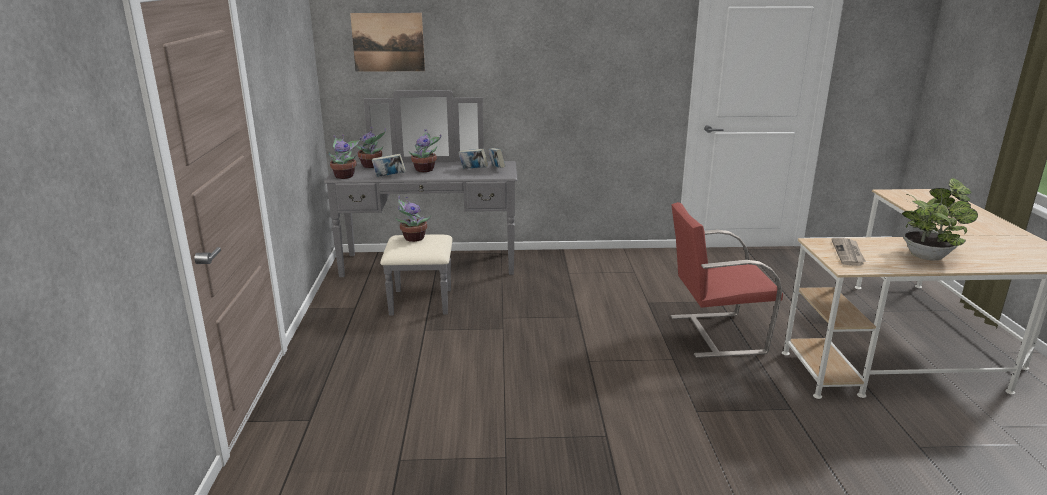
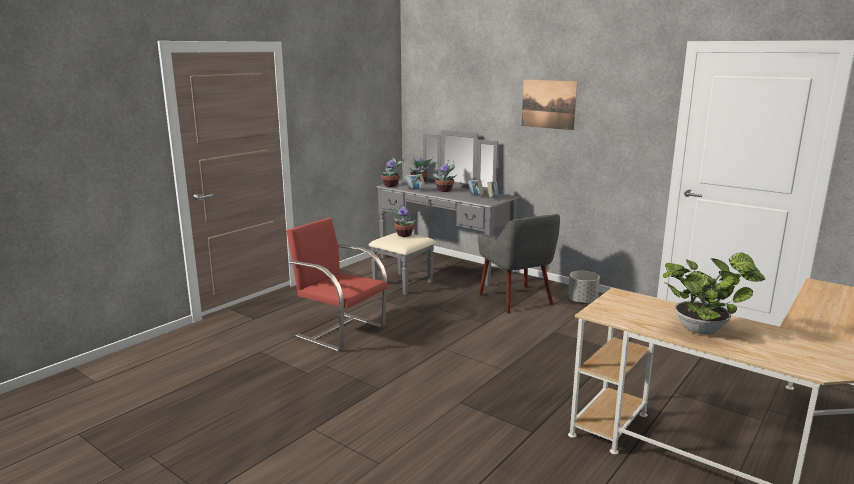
camera: 40 degrees right, 5 degrees down
(388, 42) = (442, 94): picture -> picture (548, 104)
(563, 280) = (516, 299): none -> grey armchair
(619, 262) = (582, 301): none -> grey planter
(714, 334) = (567, 368): red chair -> red chair (340, 331)
(848, 253) = (626, 307): newspaper -> none

